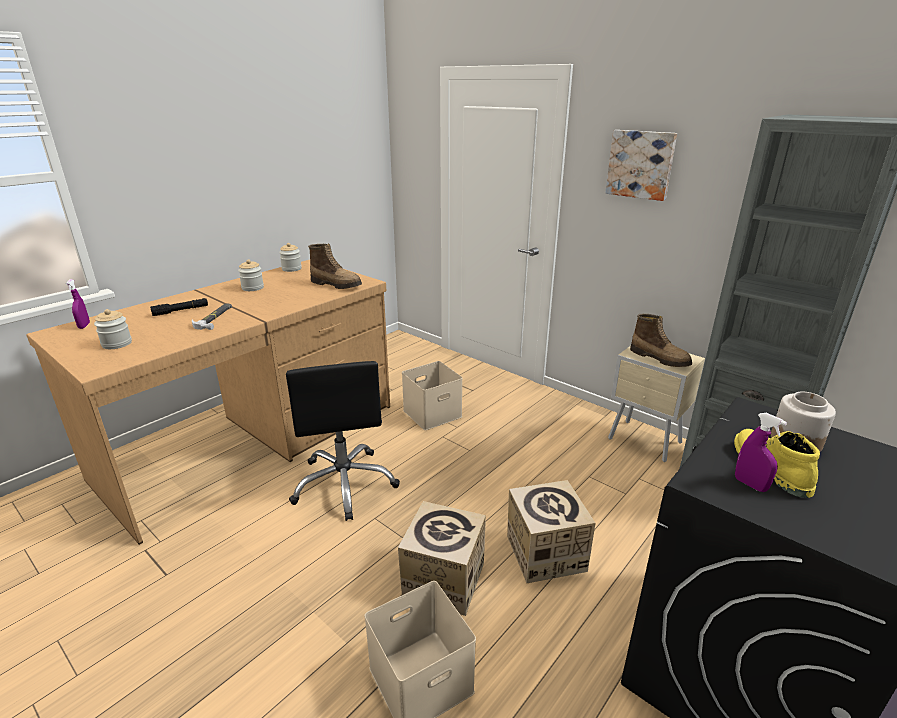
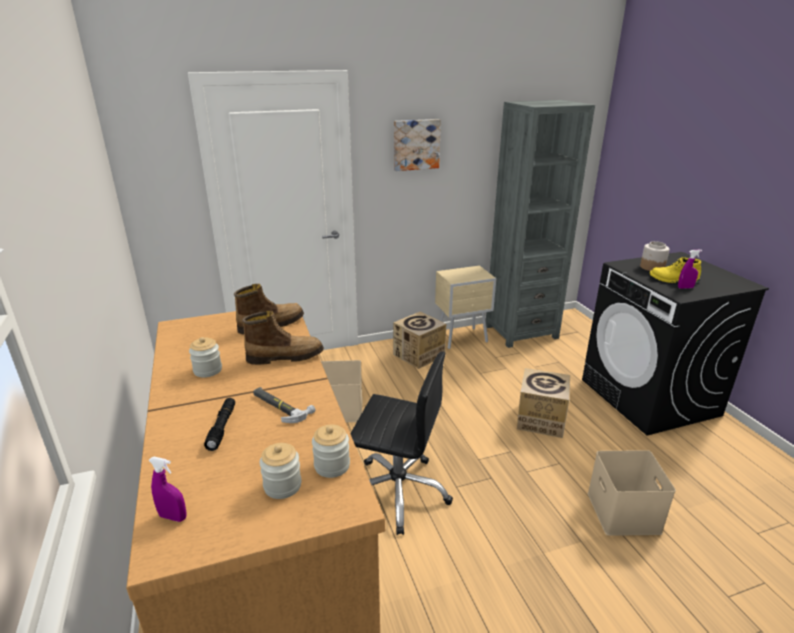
camera: 60 degrees left, 0 degrees up
(291, 269) = (176, 338): jar -> jar (332, 465)
(443, 580) = (542, 472): cardboard box -> cardboard box (419, 355)
(660, 358) = (468, 276): boot -> boot (285, 357)

